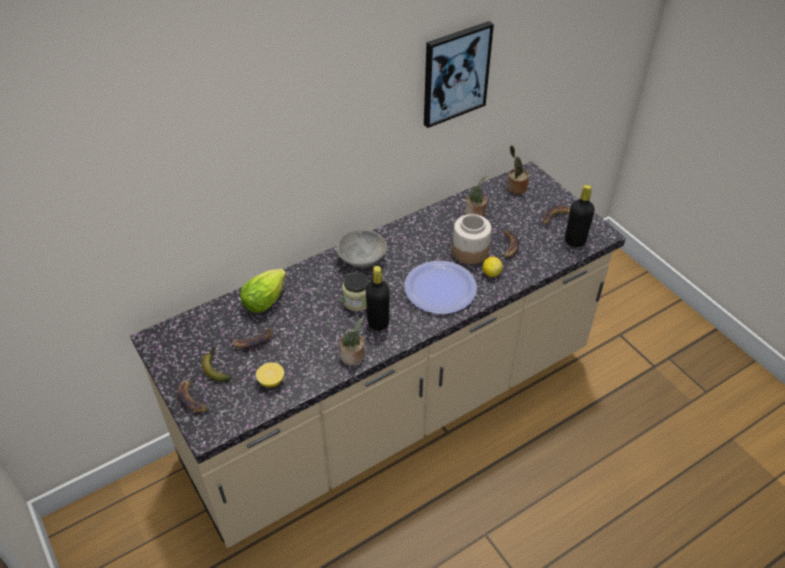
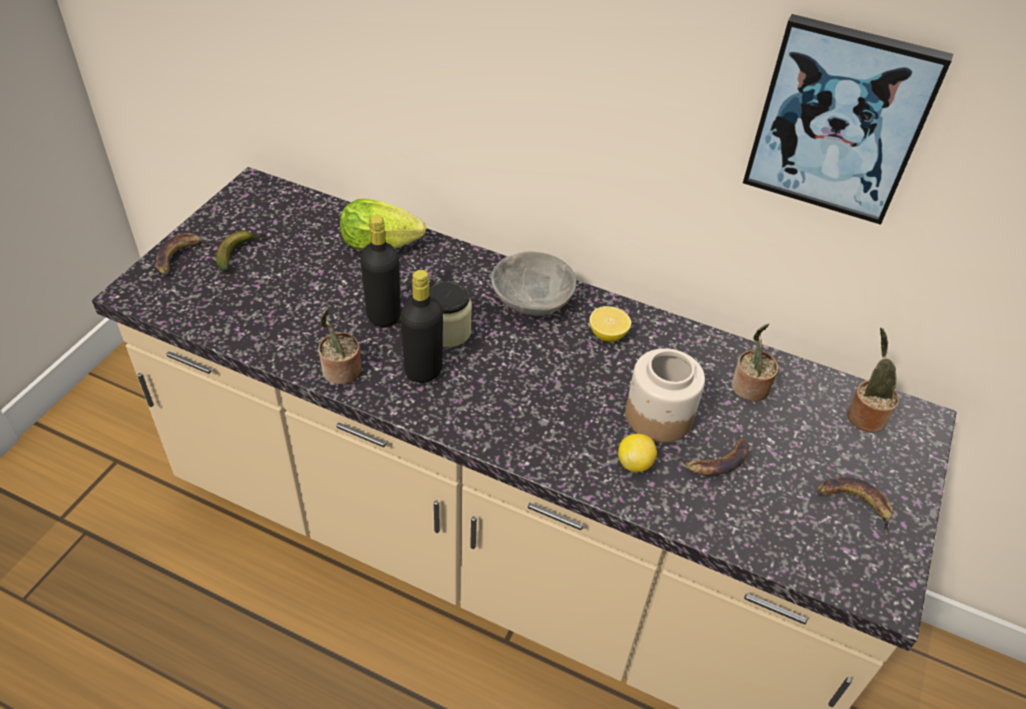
camera: 55 degrees right, 0 degrees up
(252, 340) = (305, 264): banana -> none
(271, 381) = (247, 311): lemon -> lemon (607, 334)
(440, 288) = (546, 412): plate -> none
(575, 241) = (822, 555): black bottle -> black bottle (383, 316)

